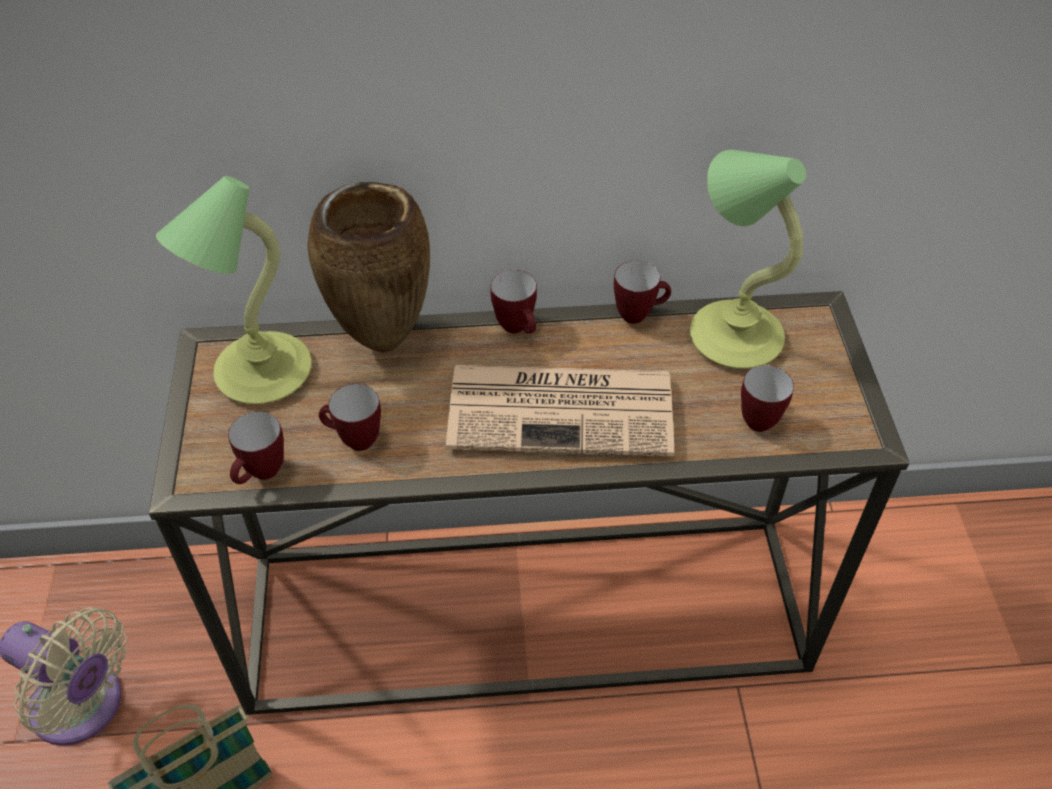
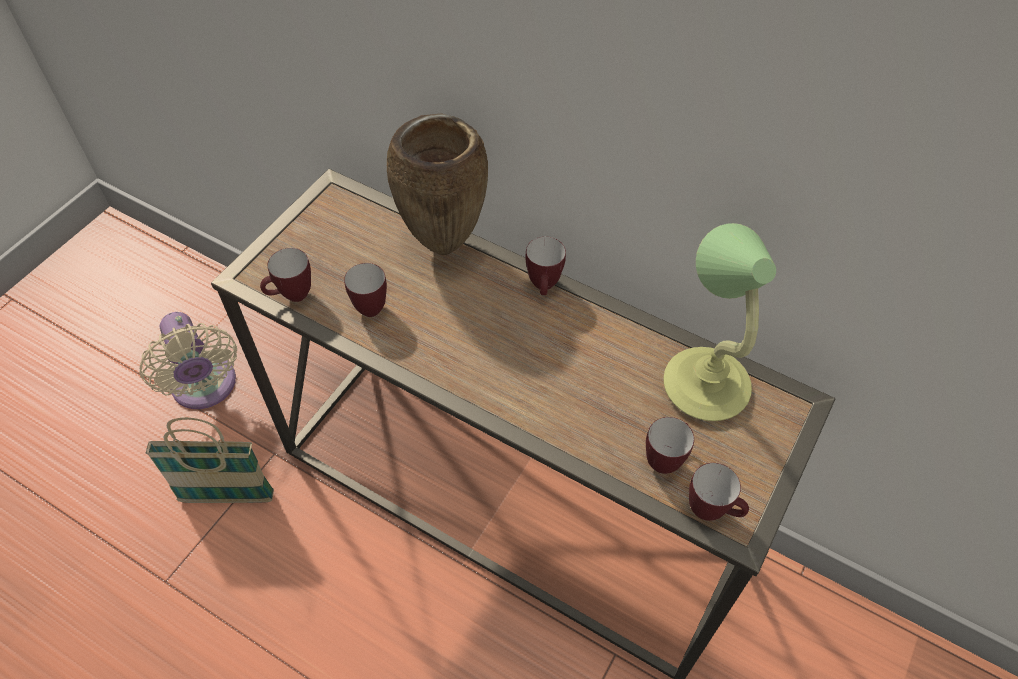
camera: 35 degrees right, 5 degrees up
(259, 372) = (349, 224): table lamp -> none
(564, 409) = (523, 366): newspaper -> none
(639, 314) = (645, 325): mug -> mug (712, 511)

